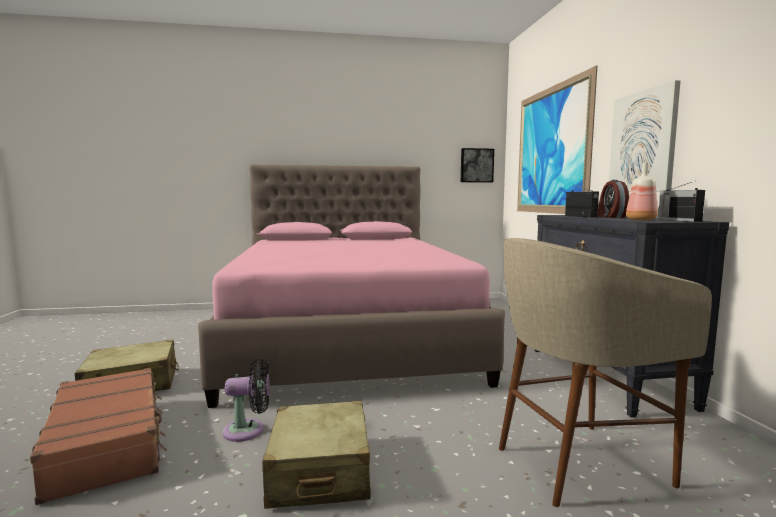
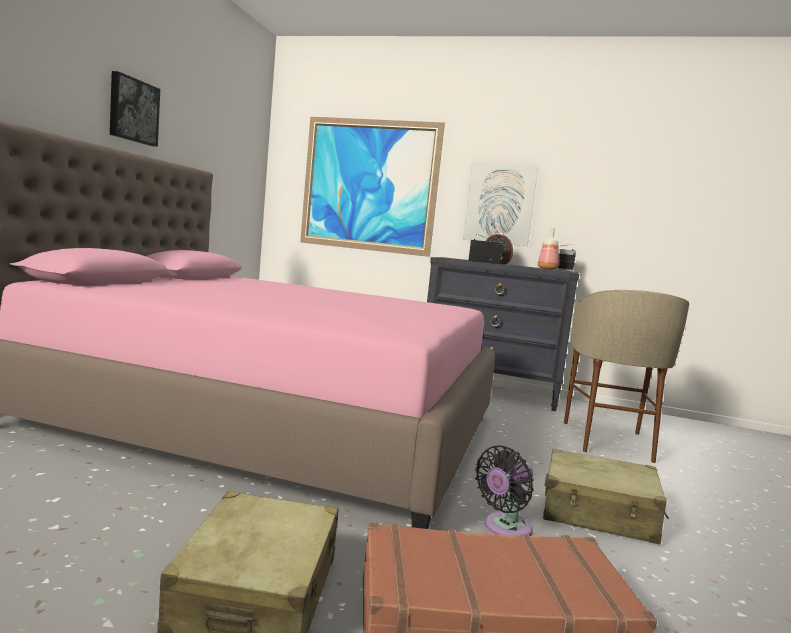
camera: 65 degrees left, 0 degrees up
(248, 430) = (504, 528): black fan -> black fan turned 150 degrees counterclockwise
(476, 165) = (247, 180): picture -> picture (133, 110)

